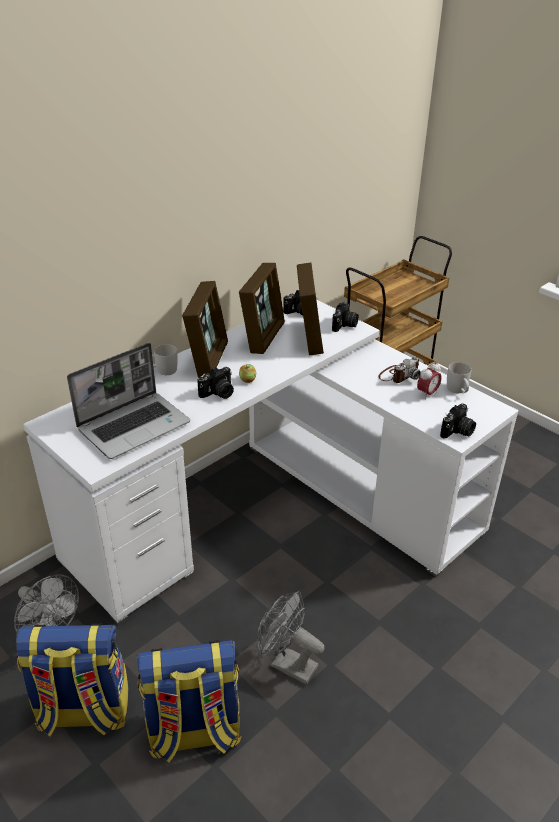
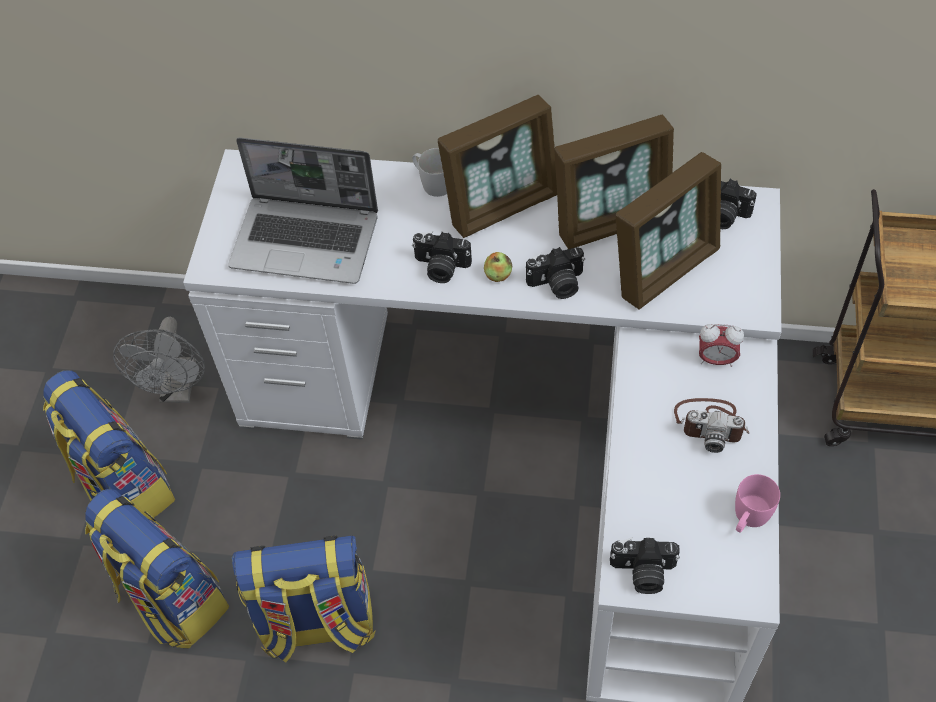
camera: 55 degrees right, 20 degrees up
(287, 664) = (317, 624): grey fan -> backpack
(345, 325) = (744, 285): camera -> camera (557, 284)
(427, 393) = (700, 484): alarm clock -> alarm clock (716, 359)
(458, 390) = (748, 518): white mug -> pink mug

